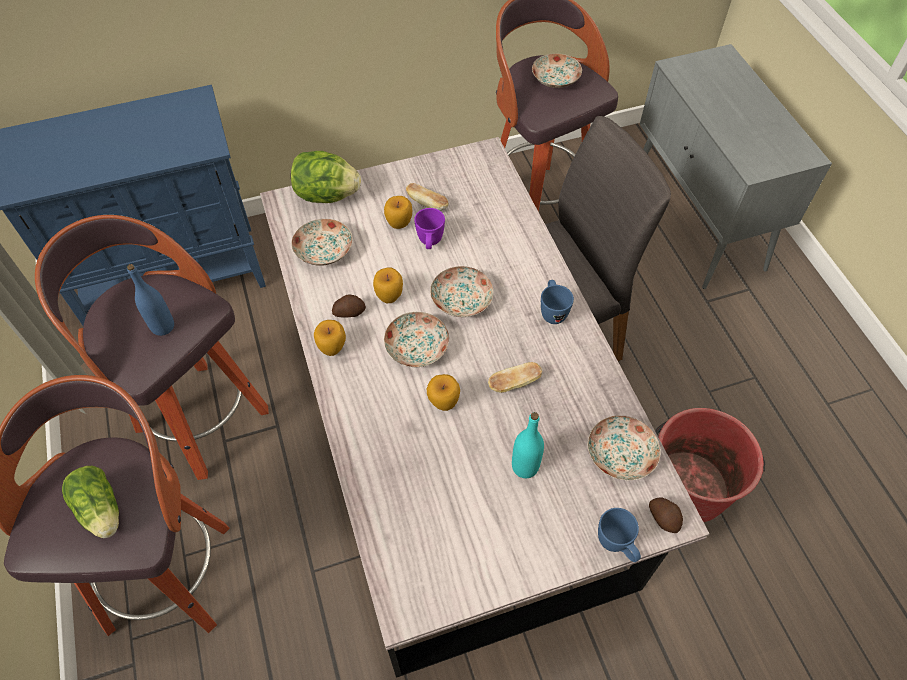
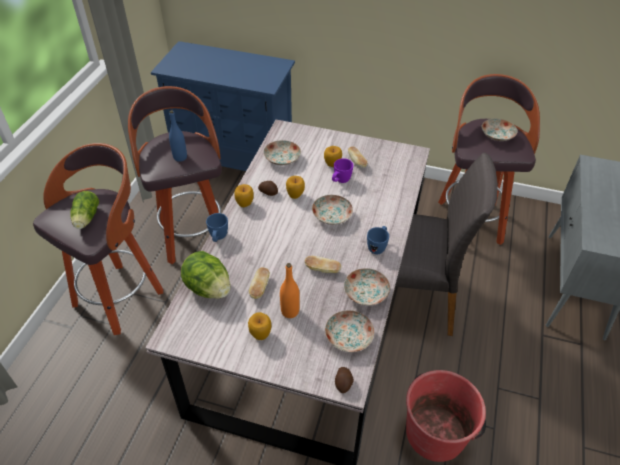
camera: 35 degrees right, 10 degrees down
(326, 195) = (307, 134): lettuce -> lettuce (208, 288)
(417, 348) = (287, 226): plate -> plate (366, 293)
(443, 403) = (276, 258): apple -> apple (260, 334)
(459, 458) = (259, 288): none -> bread
(525, 466) = (290, 311): turquoise bottle -> orange bottle
(616, 545) = (303, 379): blue mug -> blue mug (218, 238)

